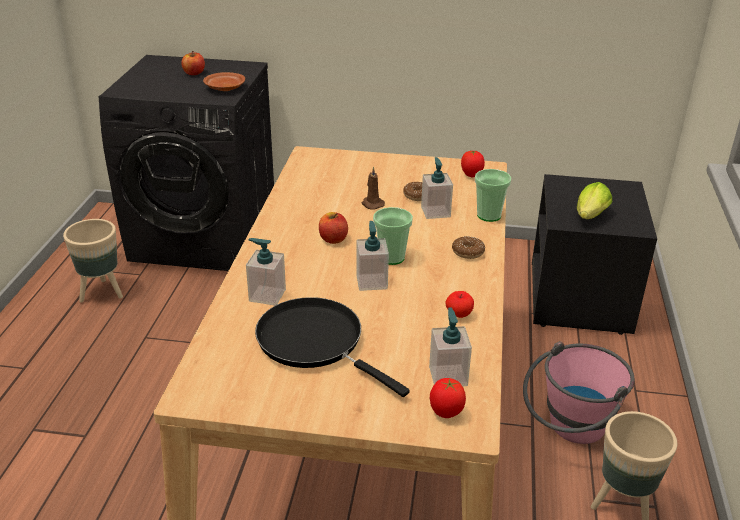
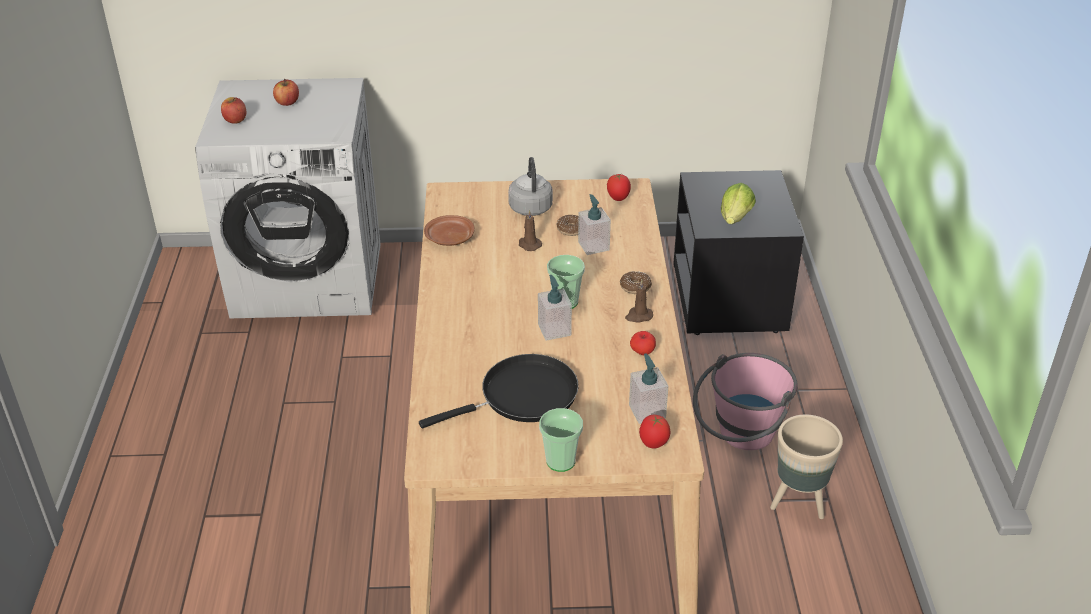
camera: 10 degrees left, 5 degrees up
(102, 293) = (215, 360): beige planter -> none
(205, 242) = (309, 283): black washing machine -> white washing machine
(224, 88) = (330, 120): brown plate -> brown plate (449, 238)
(267, 295) = (462, 356): soap dispenser -> none
(315, 342) = (522, 396): black frying pan -> black frying pan turned 120 degrees clockwise
(333, 239) = (503, 289): apple -> apple (235, 120)
(384, 173) = (530, 206): none -> grey kettle
(464, 279) = (638, 316): none -> brown candle
(489, 215) = (646, 244): cup -> cup (560, 461)

